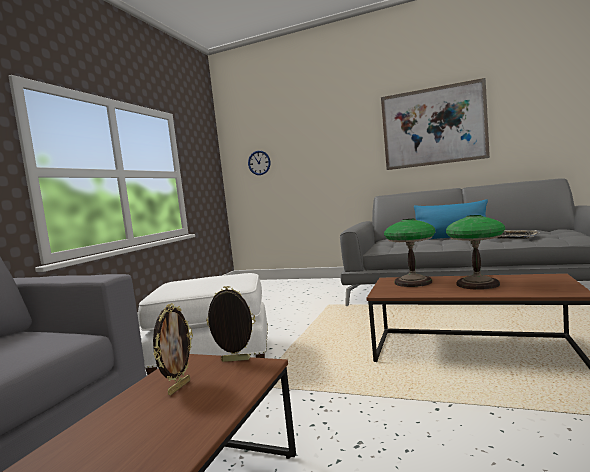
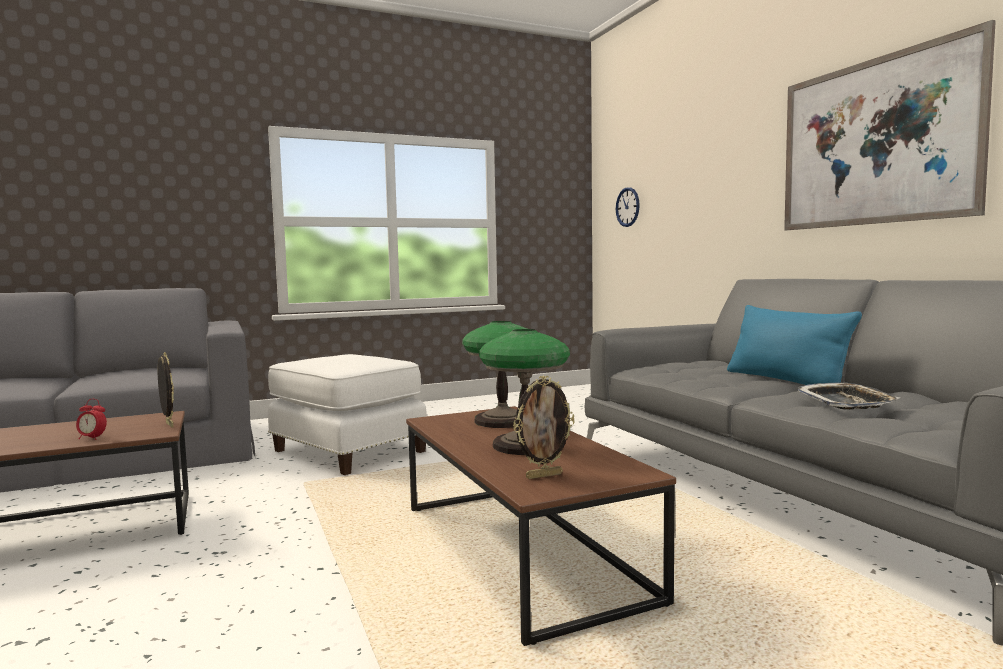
camera: 45 degrees right, 0 degrees up
(178, 387) = (107, 426): picture frame -> picture frame (543, 475)
(224, 395) = (92, 438): none -> alarm clock

